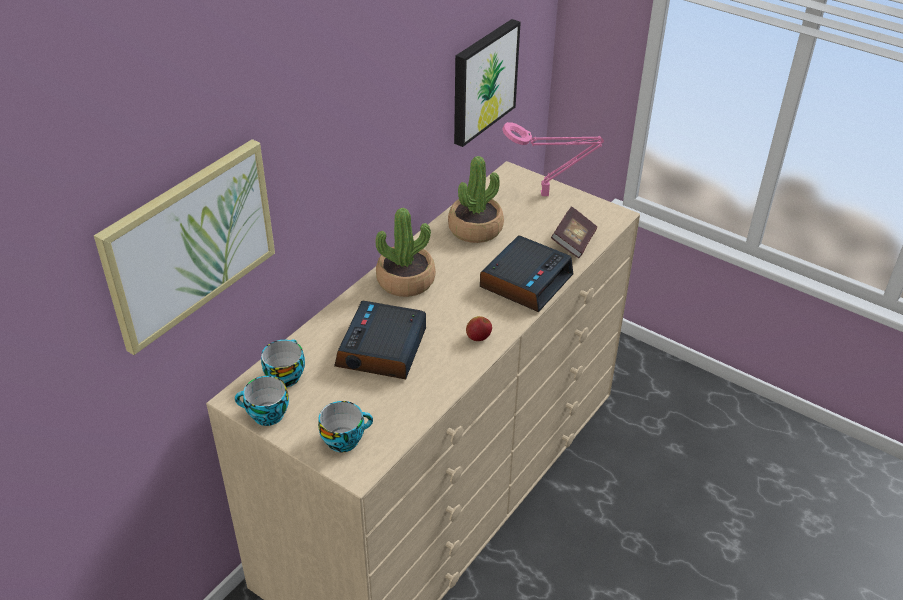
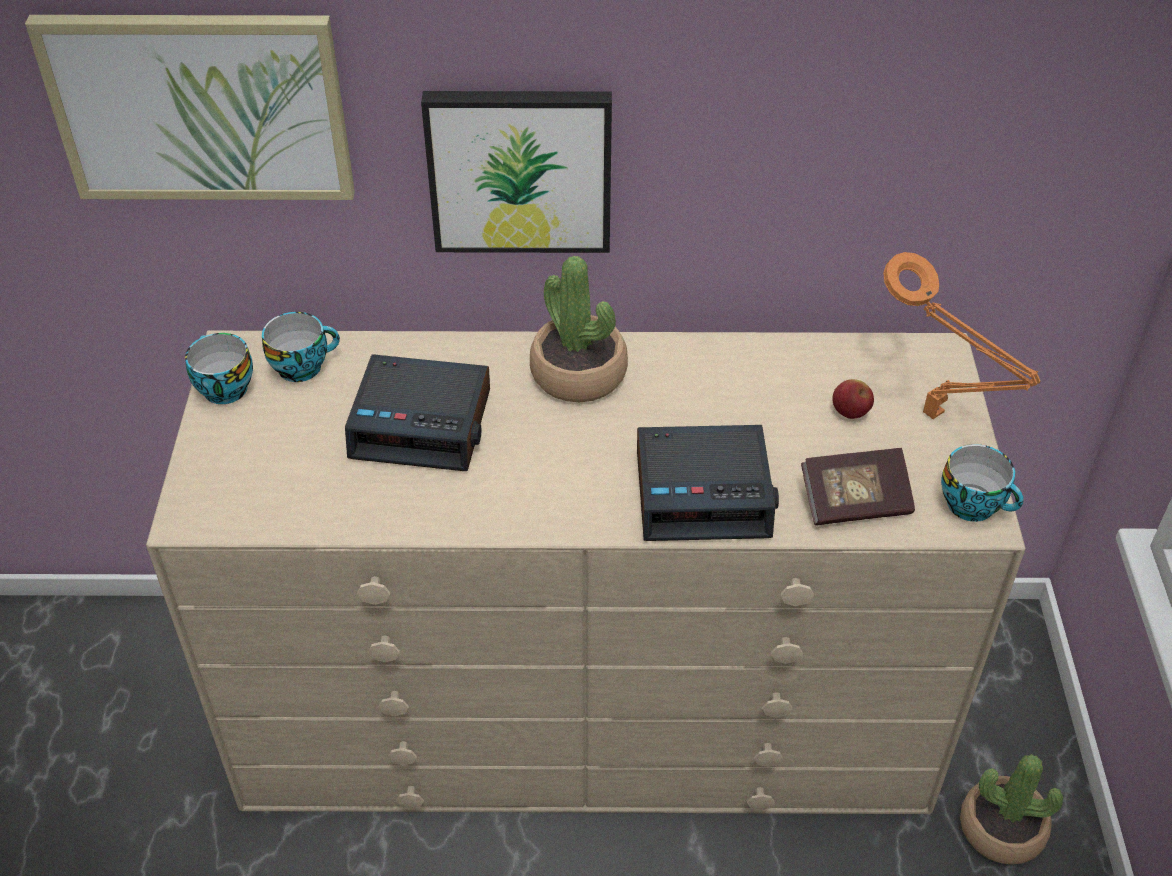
camera: 55 degrees right, 5 degrees up
(345, 439) = (234, 477): cup -> cup (974, 504)
(382, 349) = (423, 424): alarm clock -> alarm clock turned 150 degrees counterclockwise
(475, 229) = (764, 383): potted plant -> potted plant (1001, 829)
(478, 337) = (531, 504): apple -> apple (850, 413)
(482, 81) = (932, 167): picture -> picture (520, 169)
(547, 194) = (937, 417): pink table lamp -> orange table lamp

